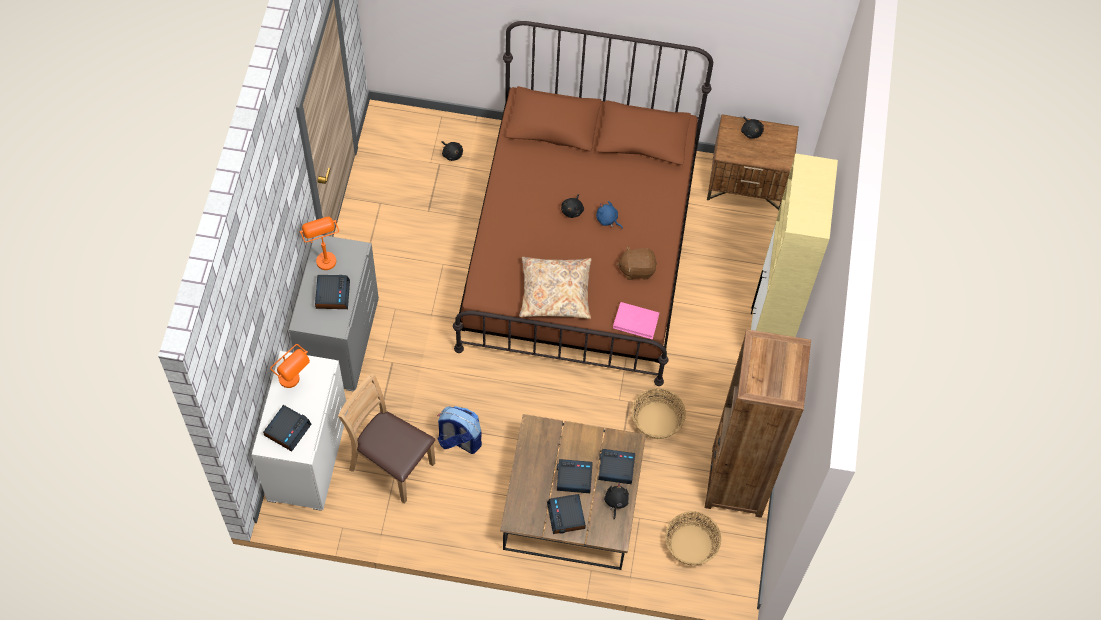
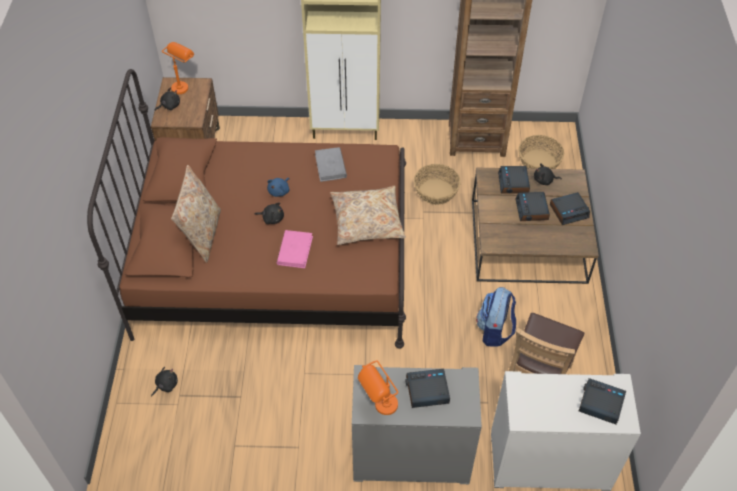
camera: 95 degrees left, 10 degrees down
(294, 382) = (544, 407): orange table lamp -> orange table lamp (183, 85)
(562, 151) = (202, 234): none -> beige pillow
(636, 269) = (330, 166): brown plush toy -> grey book
(636, 321) = (386, 161): pink book -> pink book (295, 250)

